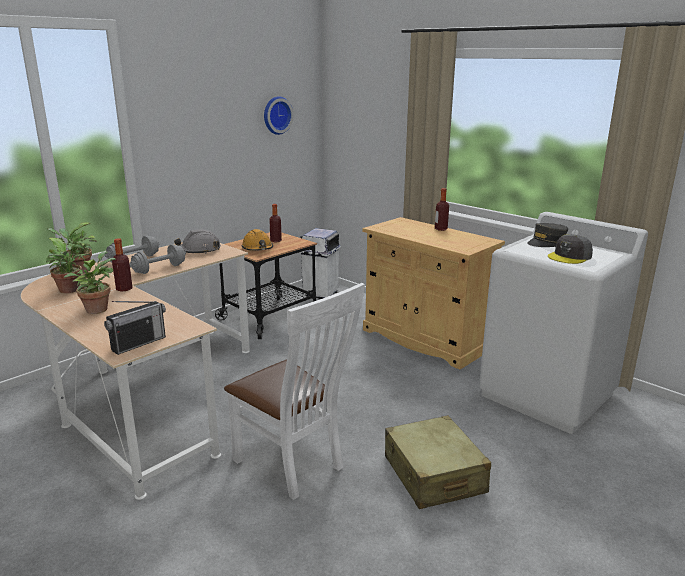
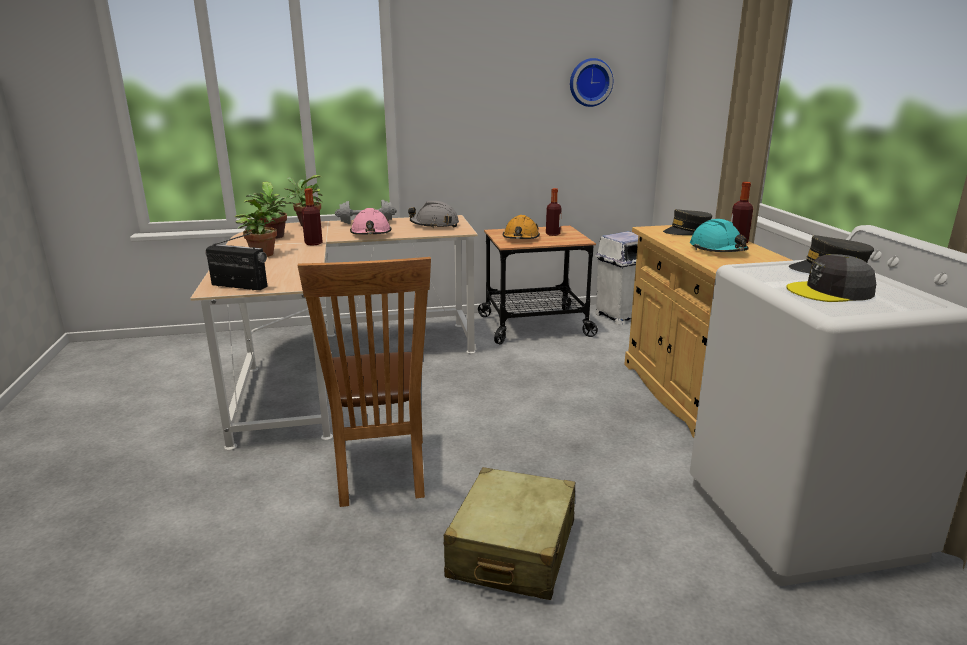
camera: 35 degrees right, 0 degrees up
(138, 343) = (239, 286): radio -> radio turned 150 degrees counterclockwise
(159, 269) = (371, 234): grey dumbbell -> pink hard hat
(293, 465) = (380, 475): white chair -> brown chair
(400, 225) = (687, 231): none -> grey cap
(440, 237) = (718, 250): none -> turquoise hard hat

